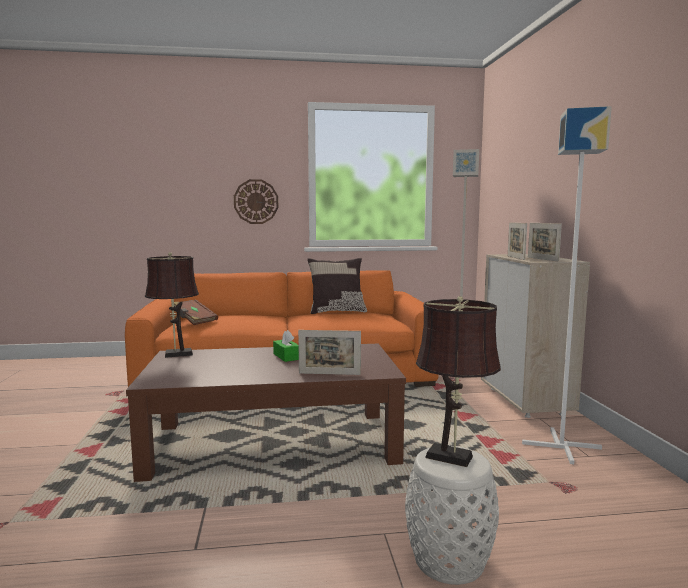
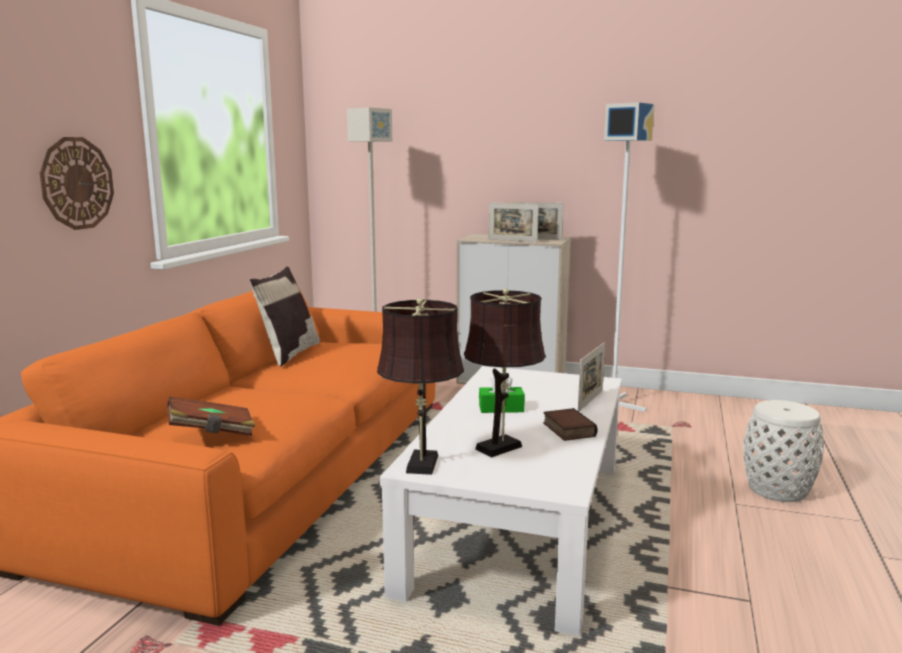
camera: 65 degrees left, 5 degrees up
(258, 374) = (567, 429): none -> book
(274, 442) = (519, 521): brown coffee table -> white coffee table
(453, 458) = (782, 407): brown table lamp -> brown table lamp (502, 447)

